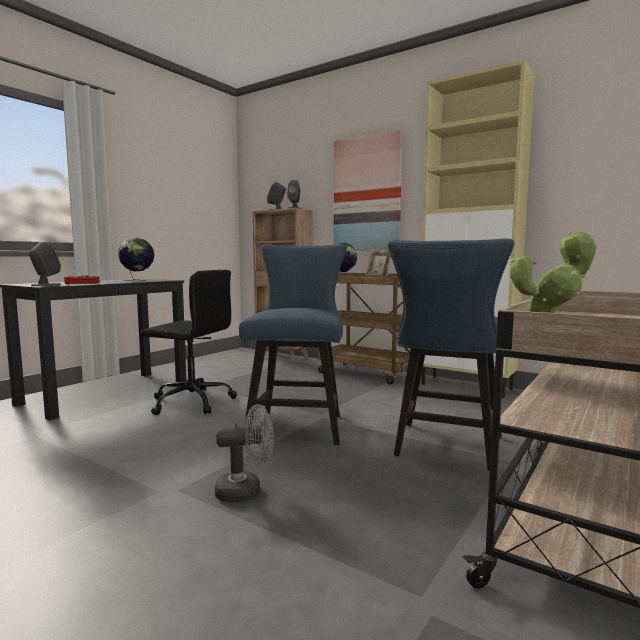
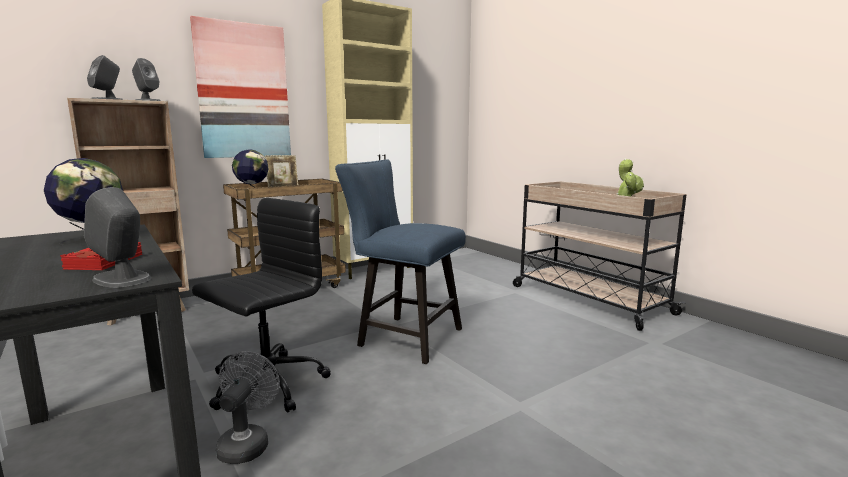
camera: 70 degrees left, 5 degrees up
(246, 491) = (530, 372): grey fan -> grey fan (247, 443)
(446, 449) = (488, 301): blue chair -> none

